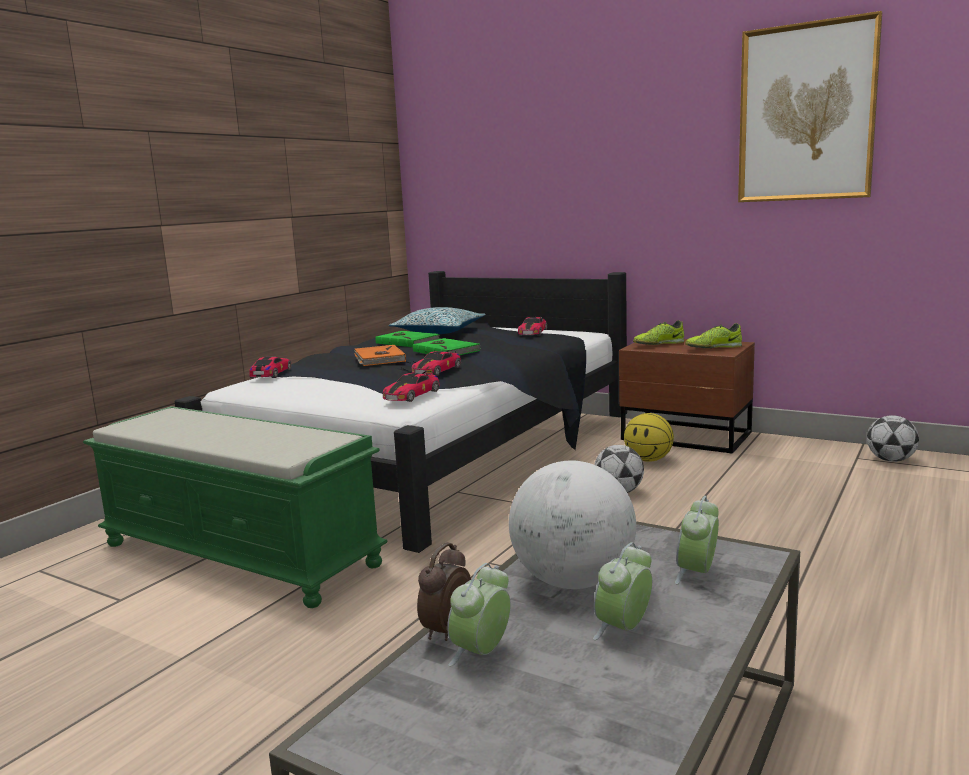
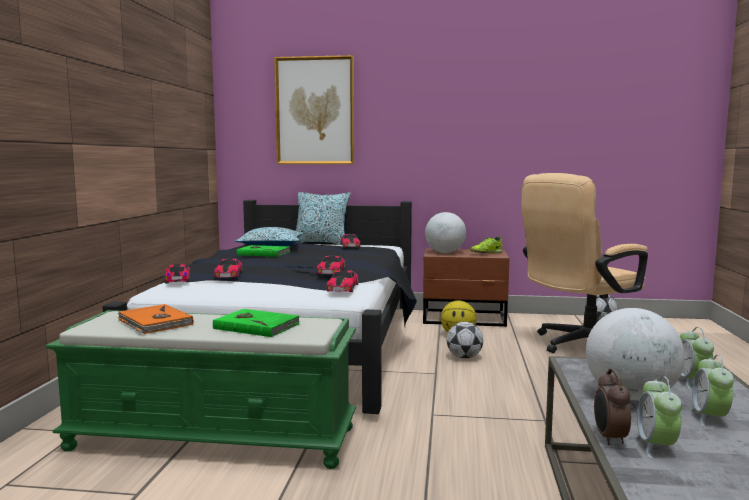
camera: 25 degrees left, 5 degrees down
(326, 369) = (229, 274): none -> toy car
(378, 359) = (263, 265): orange book -> orange book (154, 323)
(446, 351) = (311, 258): green book -> green book (257, 326)
(514, 327) = (321, 243): none -> pillow
(658, 345) = (445, 252): shoe -> globe
(806, 113) = (537, 97): picture -> picture (315, 111)
(808, 493) = (580, 345): none -> beige office chair

